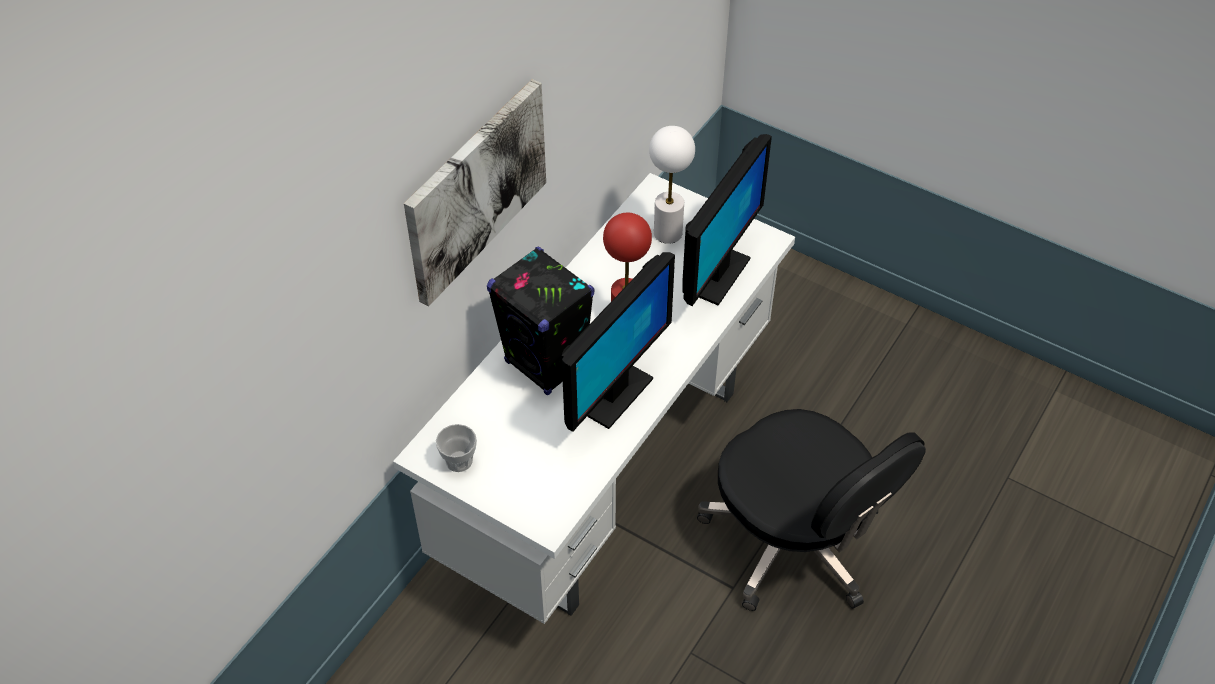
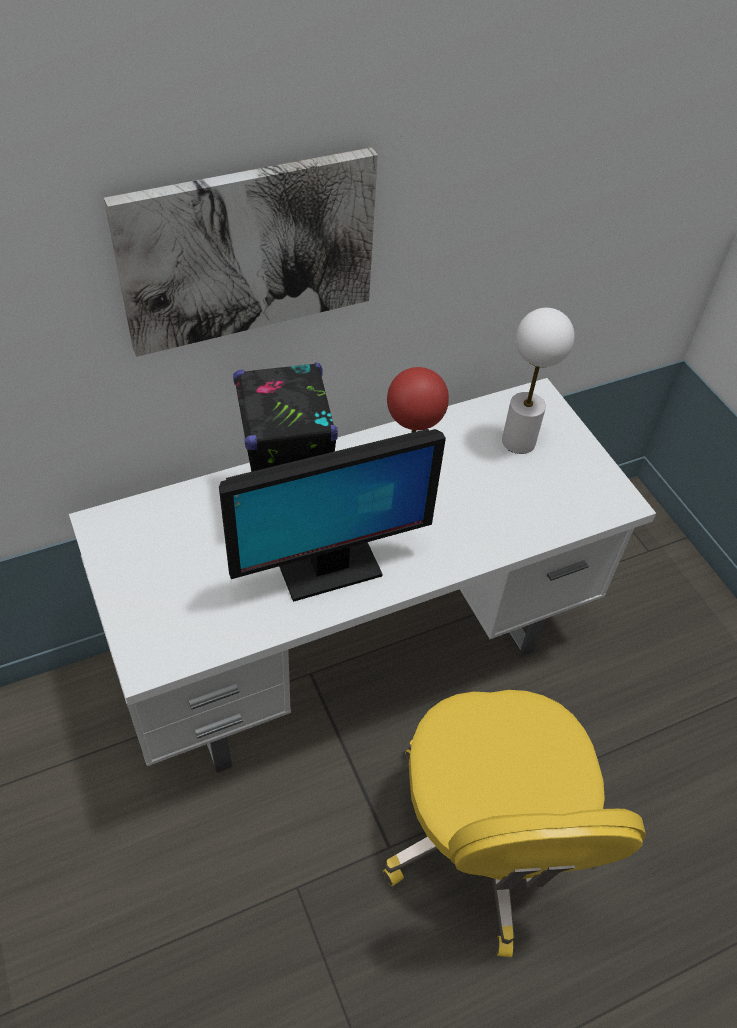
camera: 30 degrees right, 0 degrees up
(459, 461) = (124, 548): cup -> none
(716, 275) = (536, 508): monitor -> none
(794, 542) = (487, 840): black office chair -> yellow office chair

